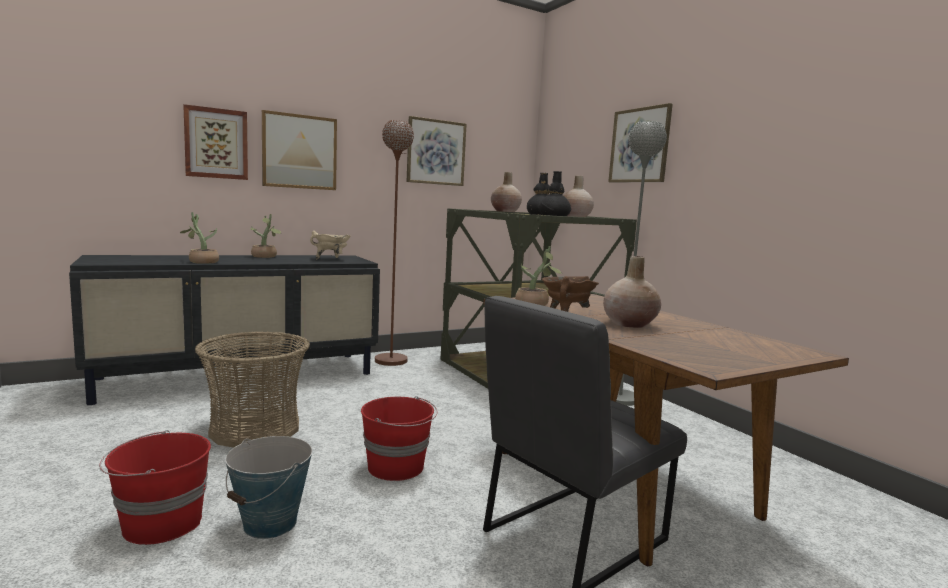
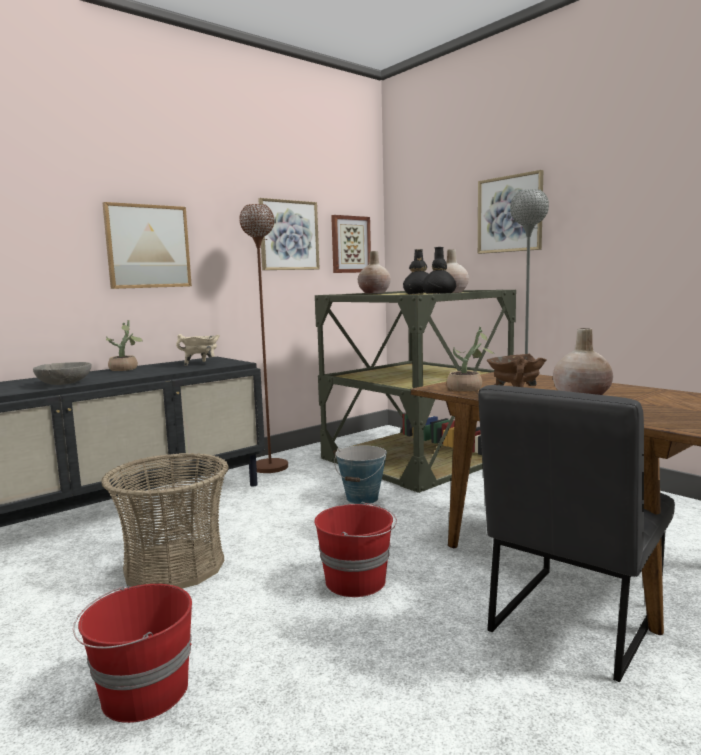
camera: 10 degrees left, 0 degrees up
(201, 261) = (64, 384): potted plant -> grey bowl
(216, 143) = (55, 244): picture -> picture (350, 244)
(270, 523) = (266, 668): bucket -> bucket (362, 498)

